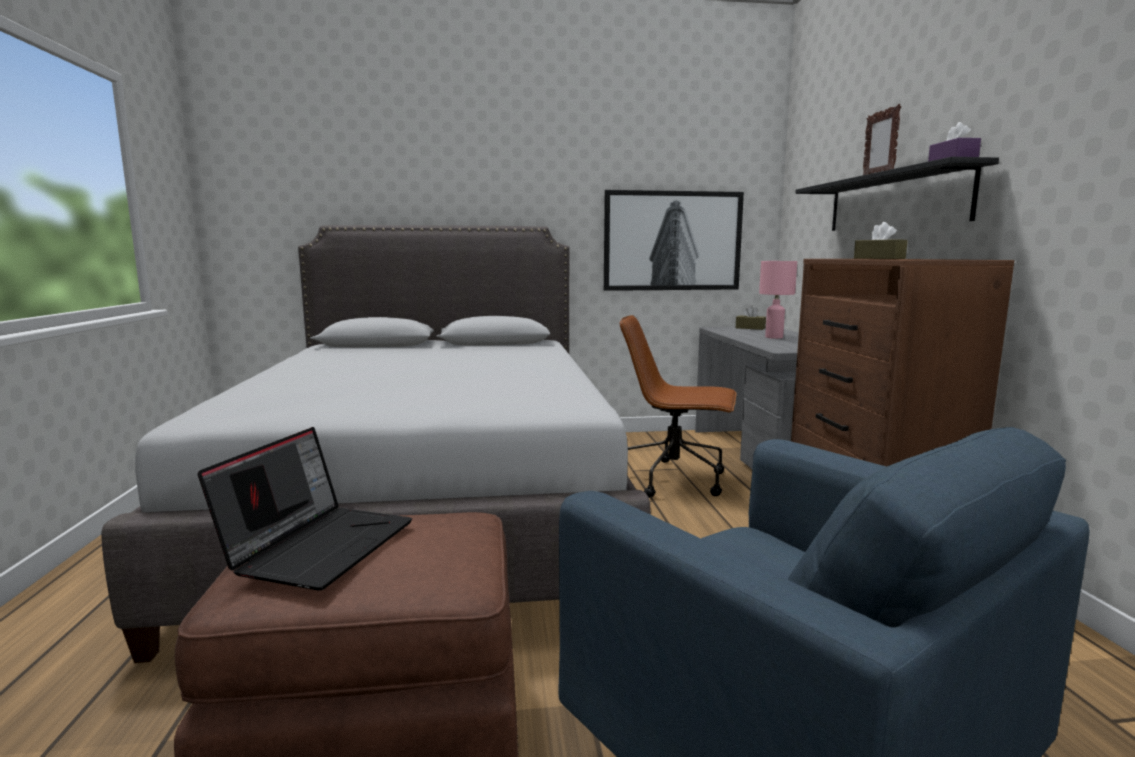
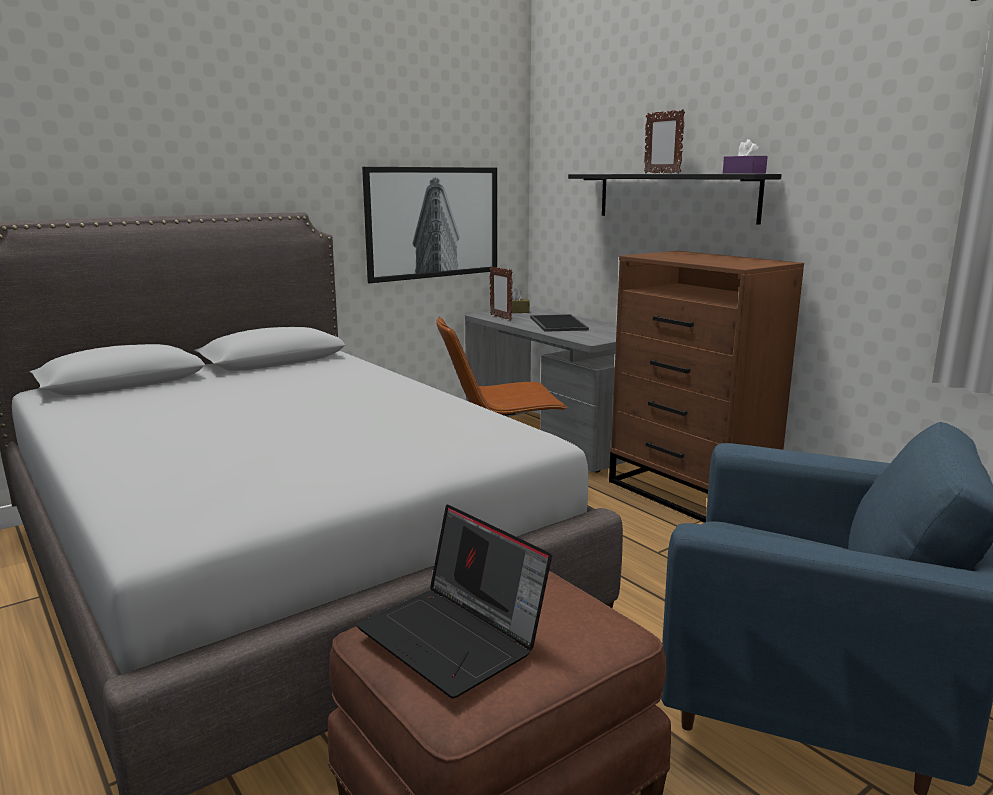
camera: 30 degrees left, 5 degrees up
(319, 545) = (454, 638): laptop -> laptop turned 150 degrees clockwise
(727, 330) = (500, 317): none -> picture frame
(773, 337) = (556, 323): pink table lamp -> tray
(879, 258) = (693, 258): brown tissue box -> none

